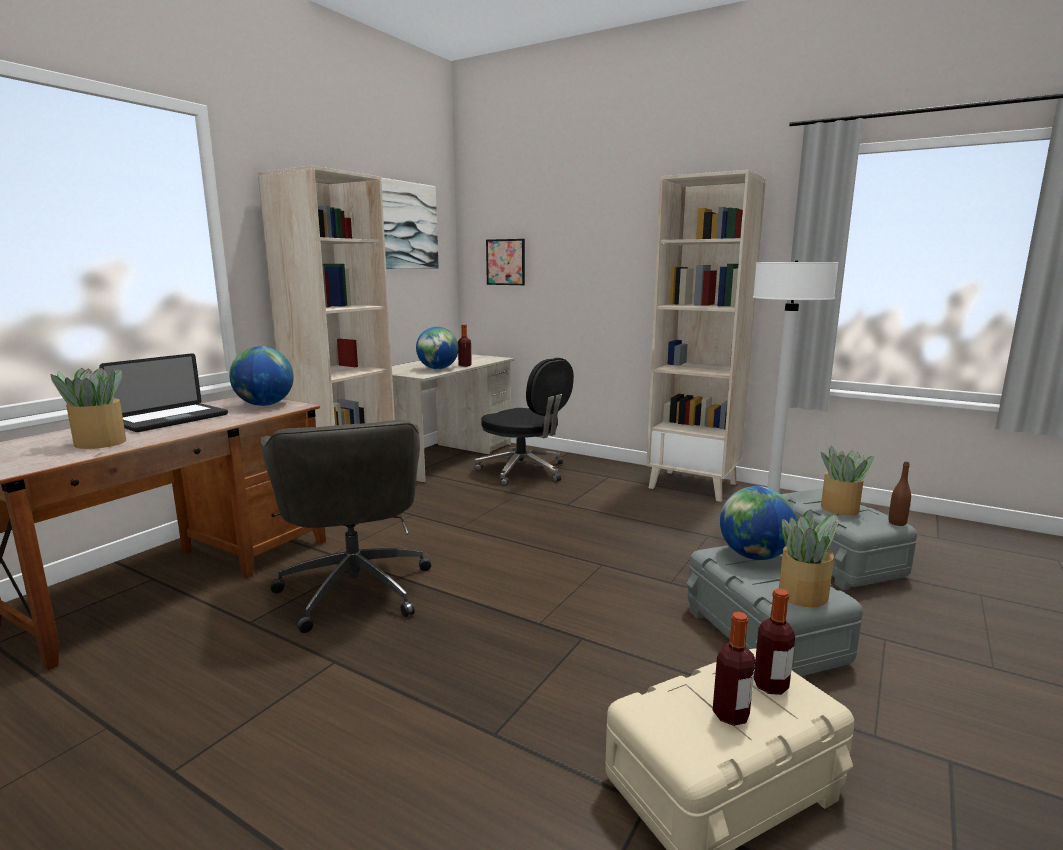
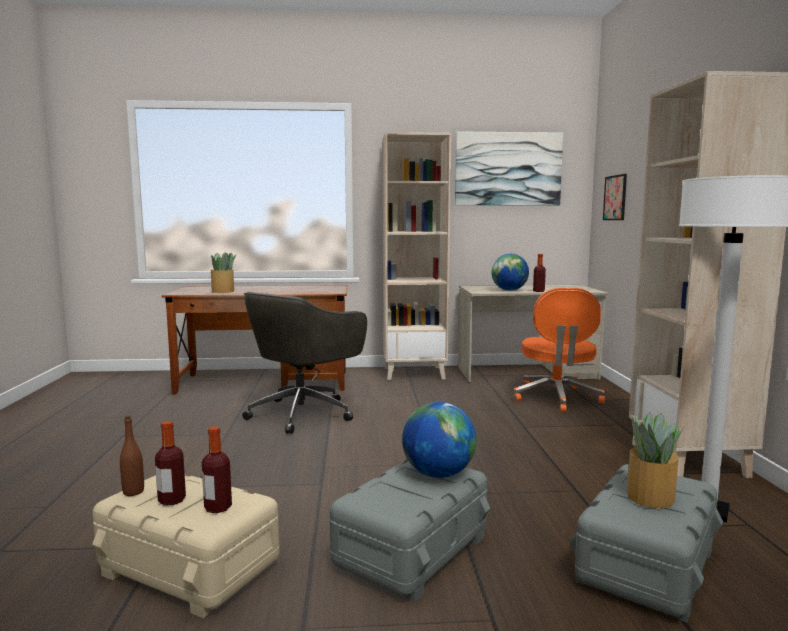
camera: 55 degrees right, 5 degrees down
(171, 419) = (274, 288): laptop -> none
(265, 405) = (327, 290): globe -> none
(524, 471) = (556, 398): black office chair -> orange office chair
(804, 594) = (385, 503): potted plant -> none
(897, 523) = (671, 533): brown bottle -> brown bottle (133, 492)

